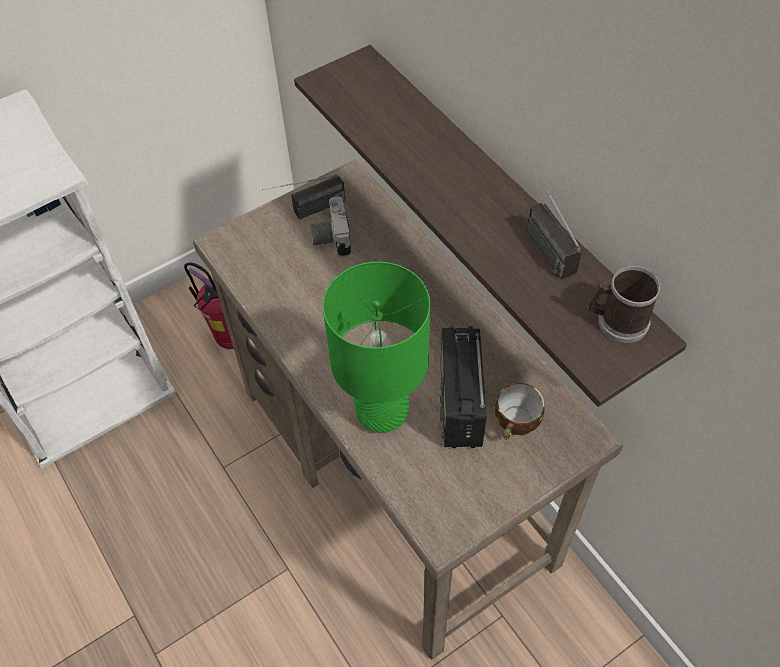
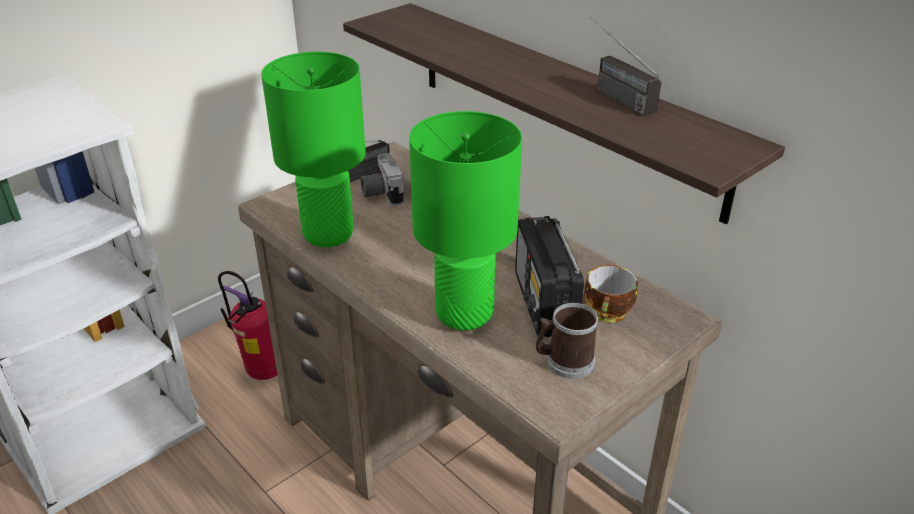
camera: 10 degrees left, 20 degrees down
(272, 296) = (328, 238): none -> green table lamp
(617, 321) = (710, 137): mug -> mug (564, 362)

